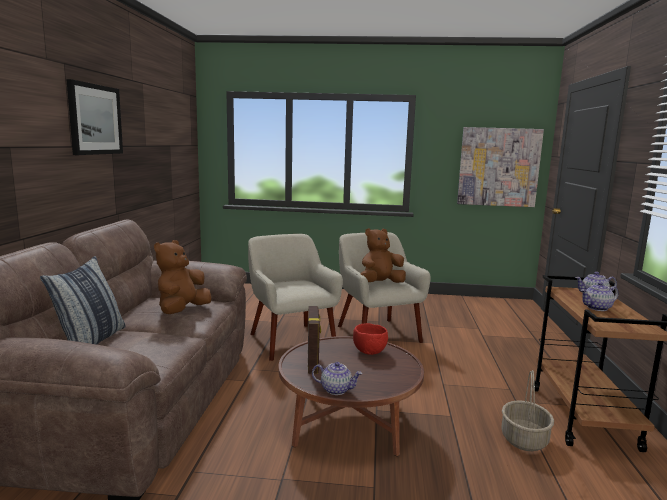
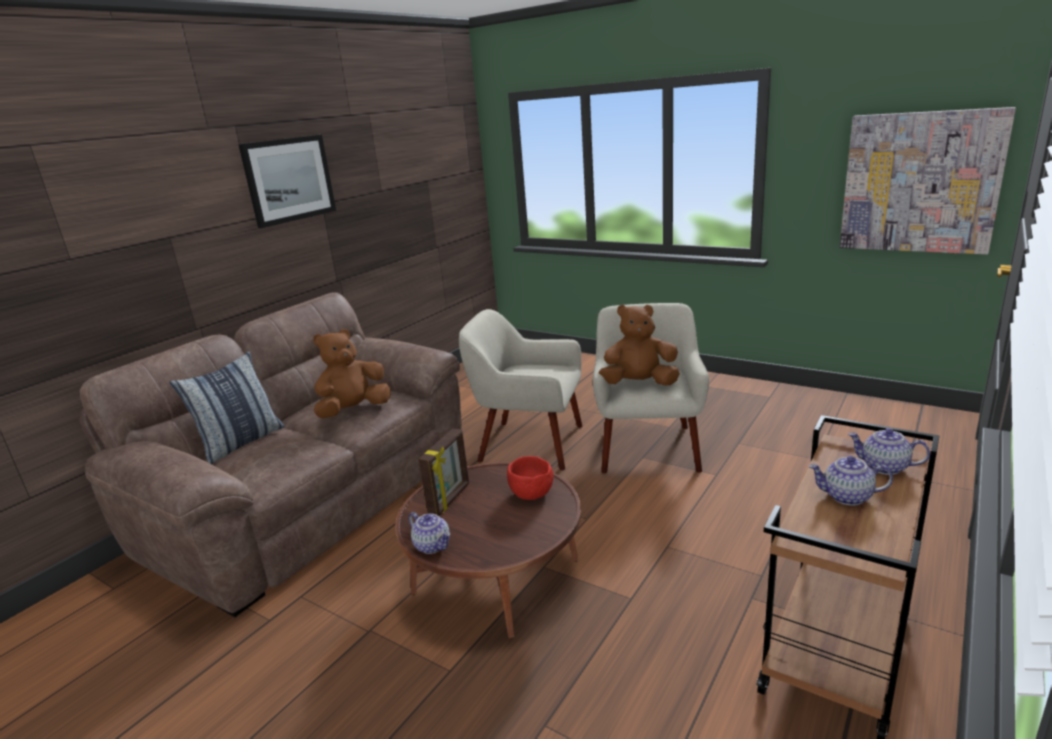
camera: 30 degrees right, 10 degrees up
(291, 340) = (529, 443): beige armchair -> beige armchair turned 75 degrees counterclockwise
(525, 440) = (701, 663): basket -> none

